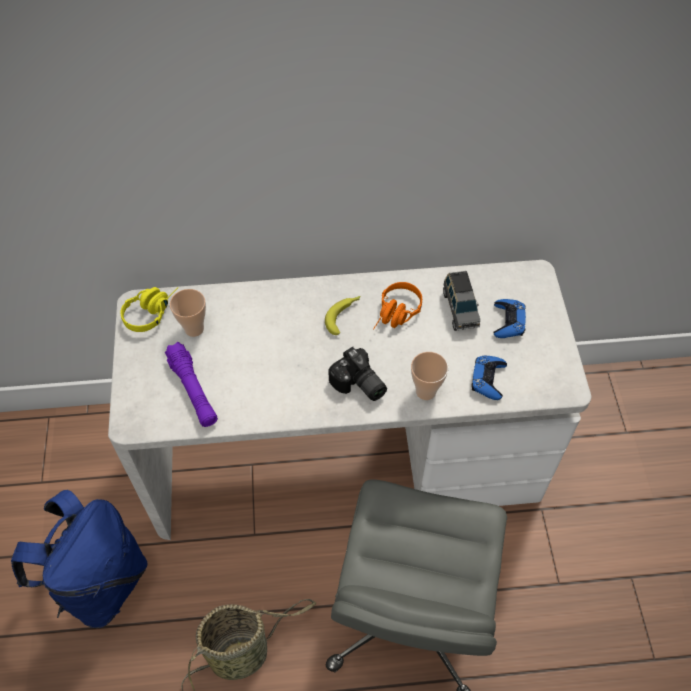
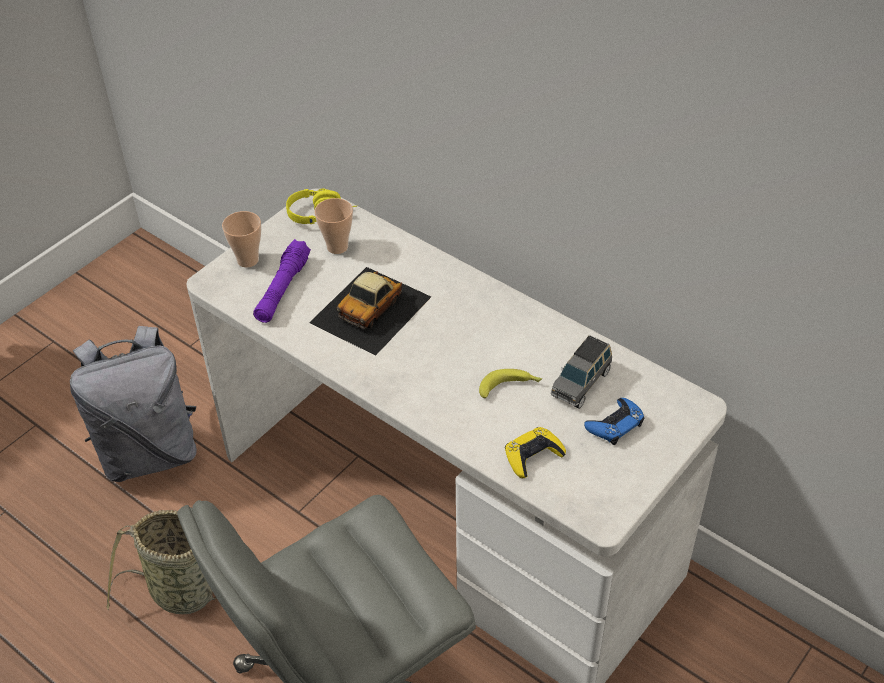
camera: 45 degrees right, 10 degrees down
(100, 582) = (149, 452): blue backpack -> grey backpack
(273, 357) = (371, 309): none -> toy car
(344, 316) = (468, 318): banana -> banana (510, 387)
(358, 385) = (413, 378): camera -> none
(396, 315) = (514, 348): orange headphones -> none
(425, 391) = (464, 424): cup -> cup (248, 260)
(488, 379) = (533, 456): blue game controller -> yellow game controller

